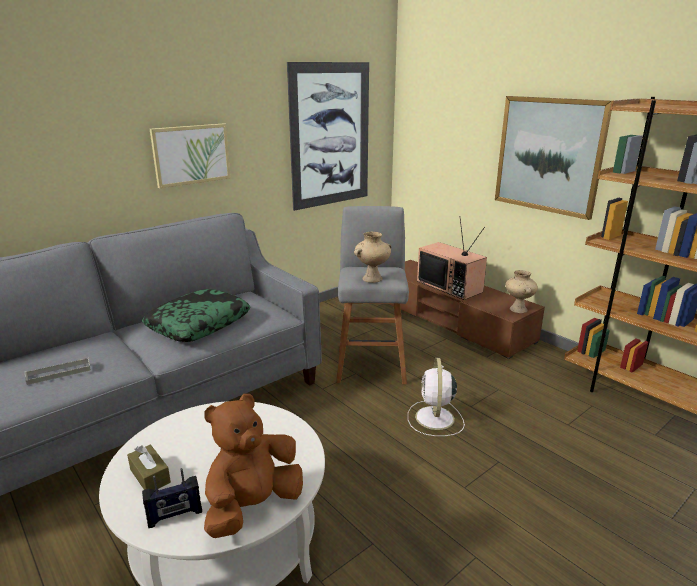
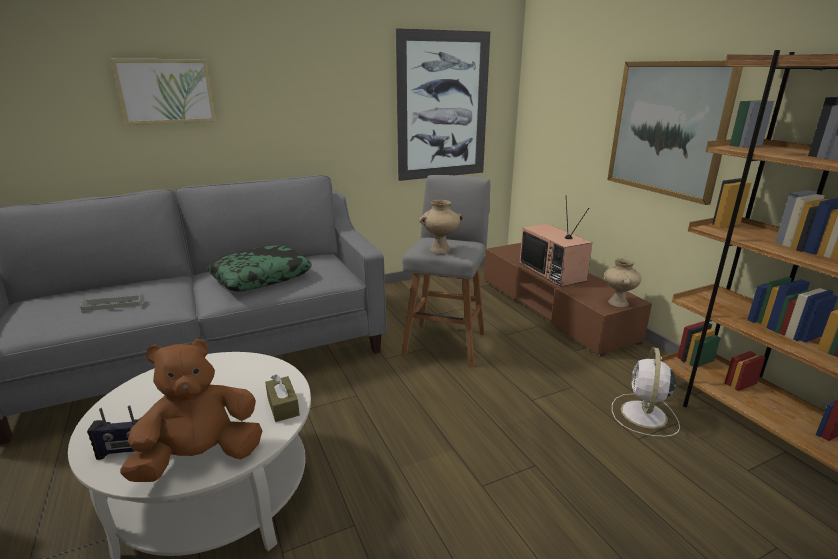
camera: 15 degrees right, 0 degrees up
(150, 476) = (133, 410): brown tissue box -> brown tissue box (283, 406)
(191, 154) = (291, 117): picture -> picture (166, 91)
(435, 419) = (485, 407): white fan -> white fan (643, 415)

